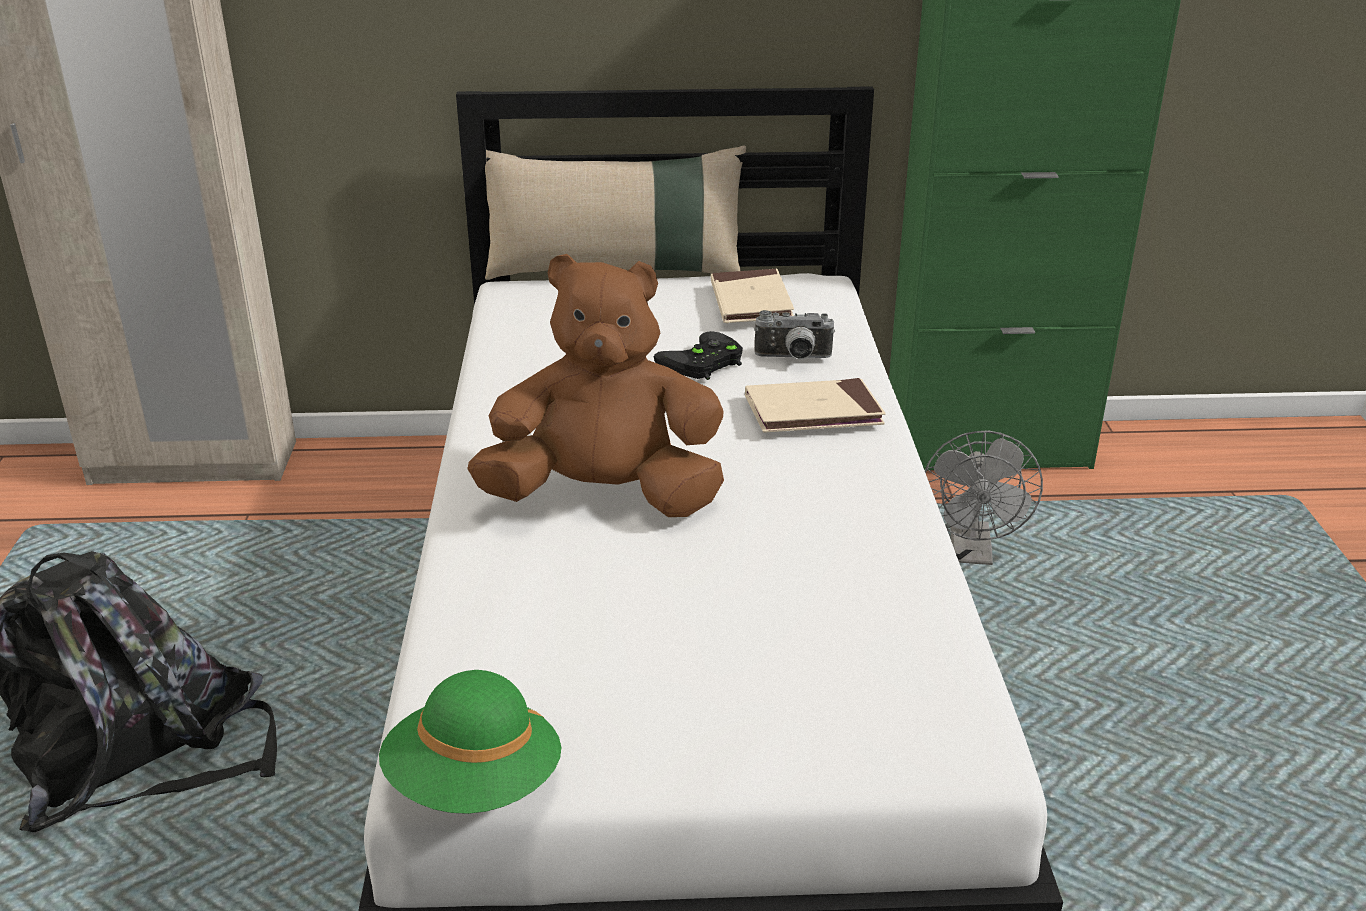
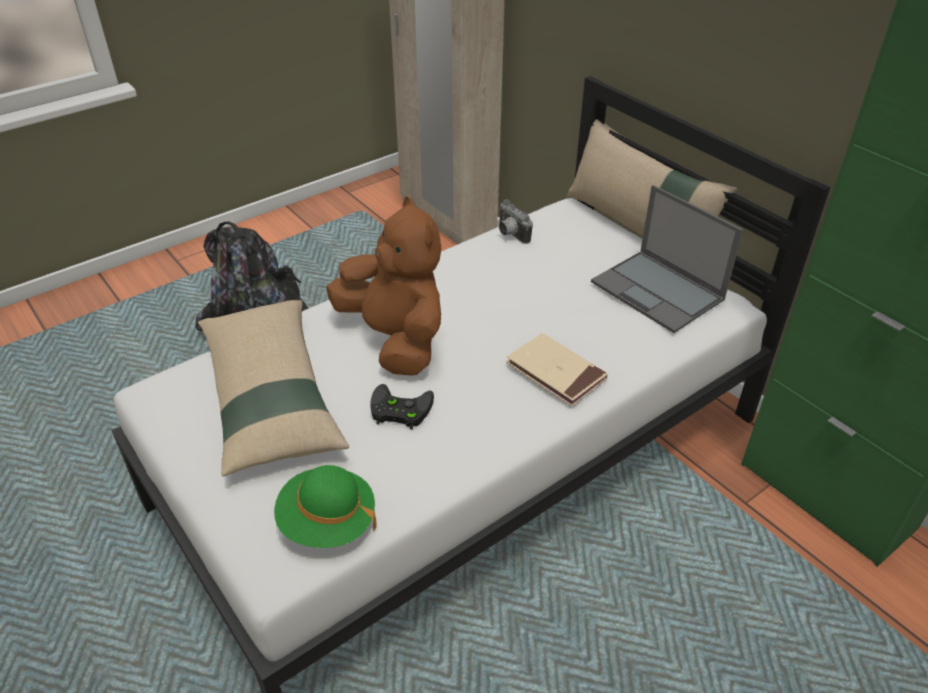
camera: 55 degrees right, 10 degrees up
(475, 784) = (147, 409): green hat -> green hat (327, 522)
(599, 644) = (270, 397): none -> beige pillow
(701, 363) = (562, 307): black game controller -> black game controller (398, 410)
(751, 302) = (658, 291): beige book -> laptop
(793, 358) = (609, 337): camera -> camera (510, 234)
(972, 554) = (693, 540): grey fan -> none

